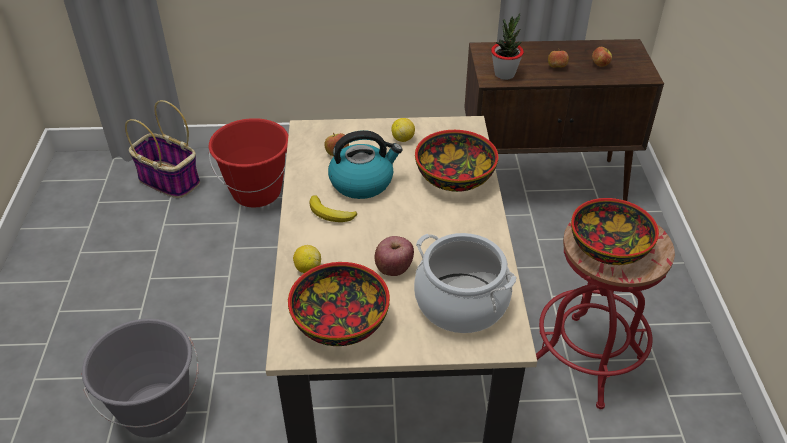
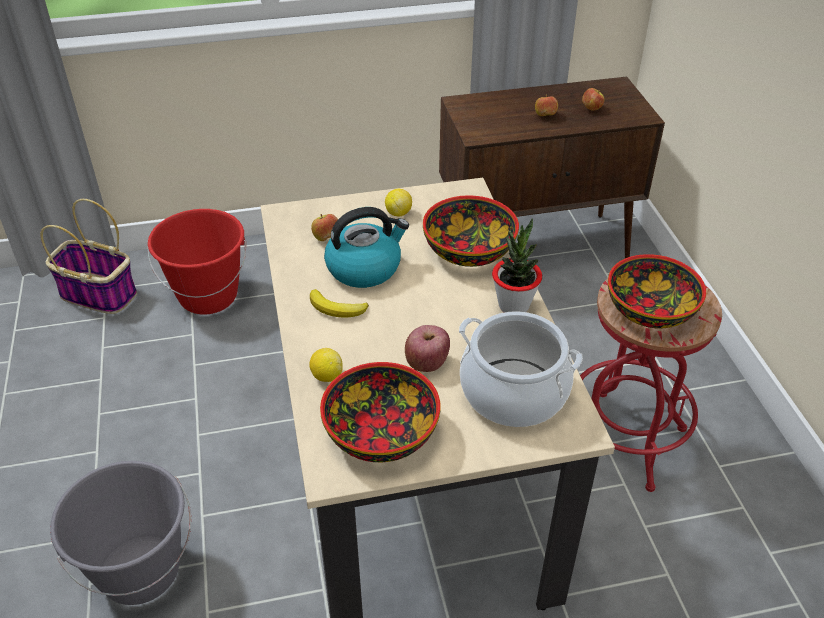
camera: 10 degrees left, 0 degrees up
(504, 74) = (490, 129): potted plant -> potted plant (513, 305)

